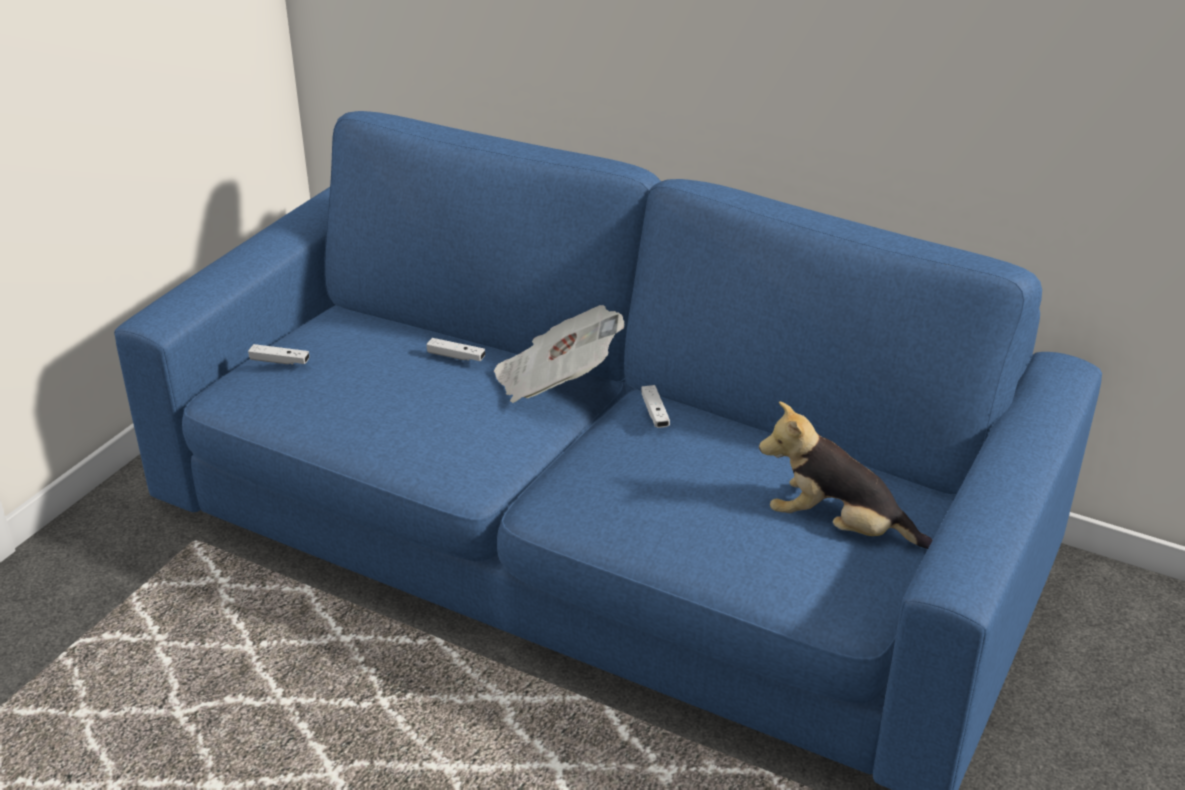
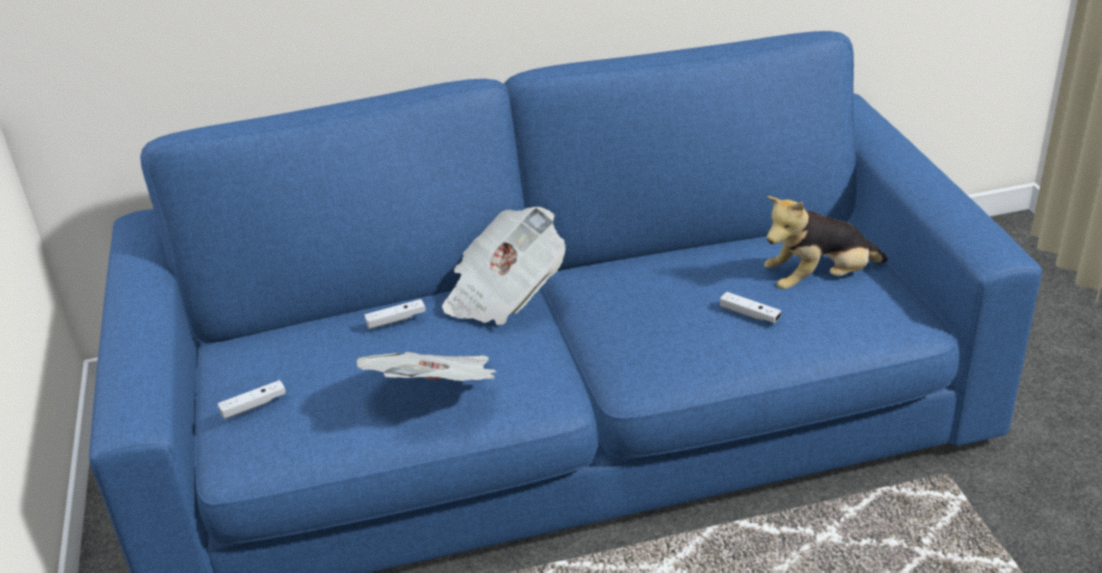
camera: 40 degrees left, 0 degrees up
(392, 426) = (437, 394): none -> newspaper
(655, 413) = (604, 276): white game controller -> white game controller (749, 314)

